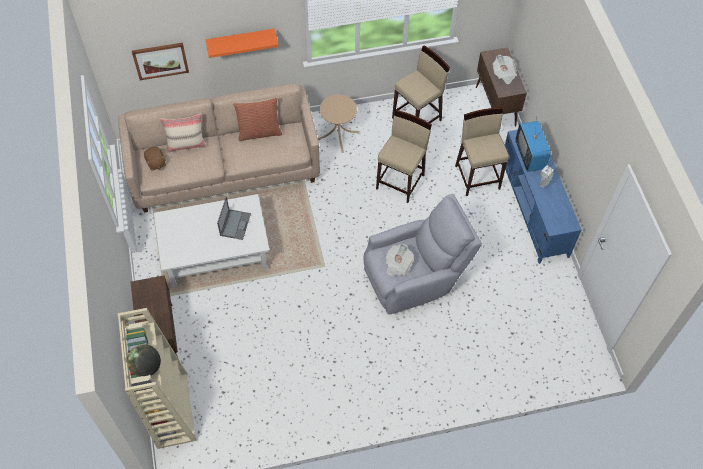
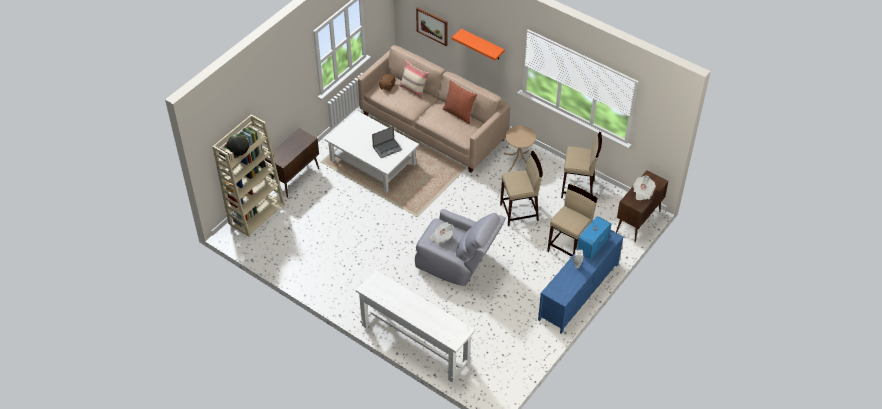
camera: 50 degrees right, 10 degrees down
(479, 385) = (415, 343): none -> white console table

